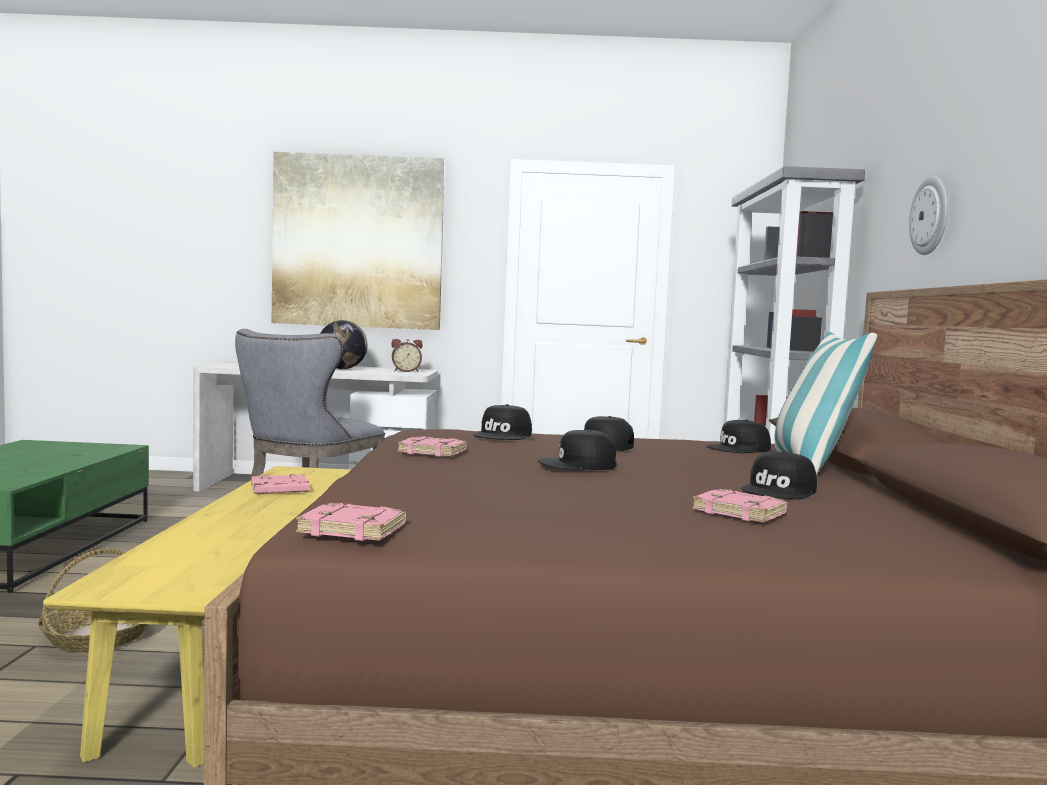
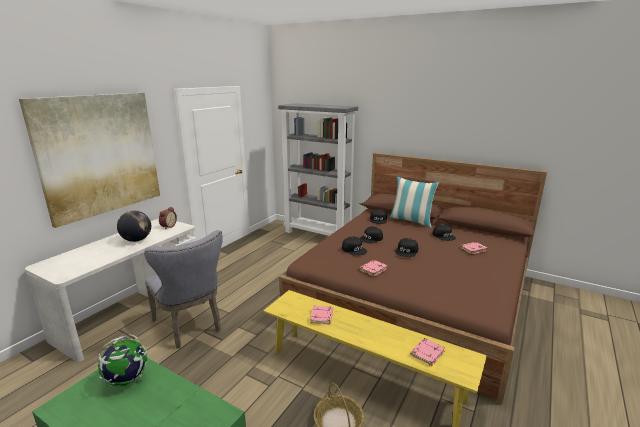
camera: 60 degrees left, 15 degrees up
(79, 451) = (126, 380): none -> globe
(354, 529) = (495, 307): pink book -> pink book (427, 353)
(930, 216) = (405, 133): wall clock -> none

